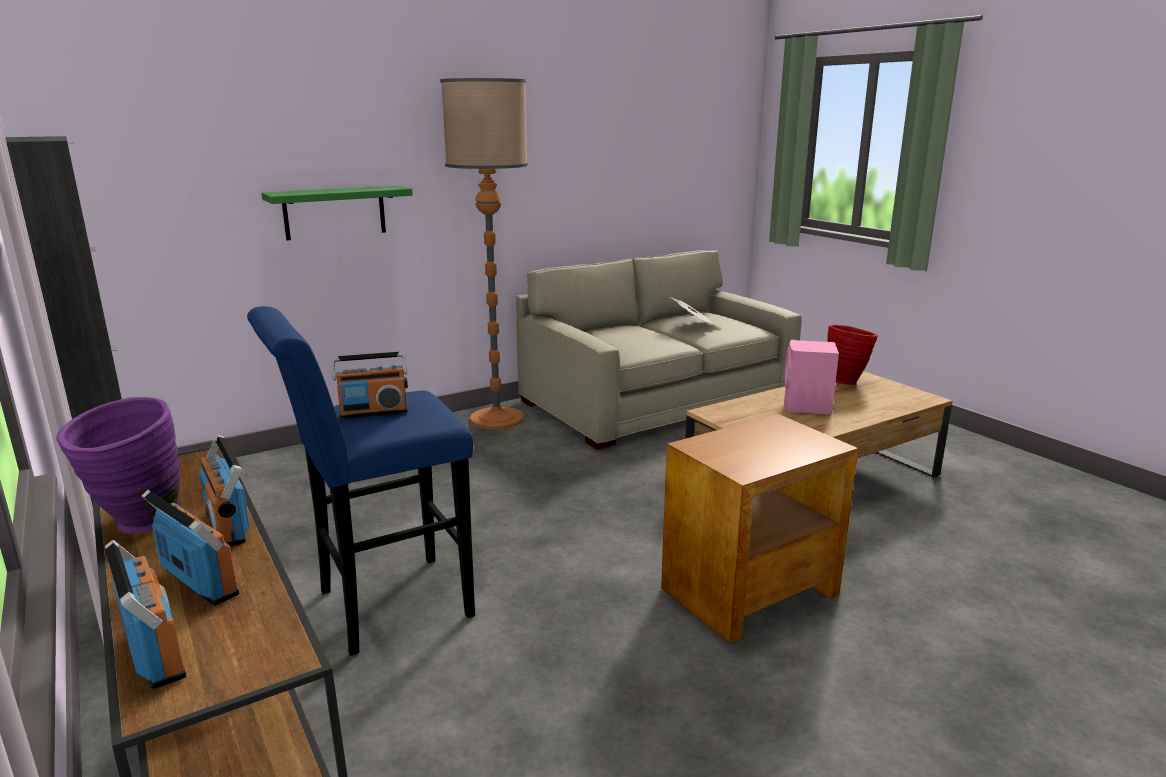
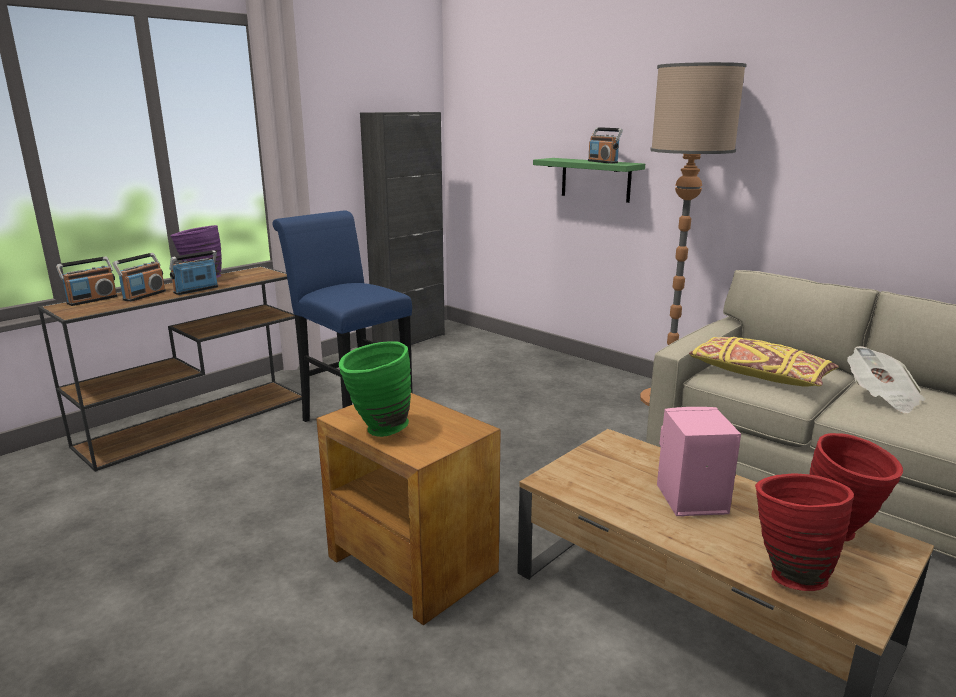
camera: 75 degrees right, 0 degrees up
(374, 412) = (346, 288): radio -> radio (603, 162)
(636, 342) = (758, 375): none -> yellow pillow
(778, 458) = (377, 430): none -> green vase
(891, 402) = (787, 573): none -> red vase

